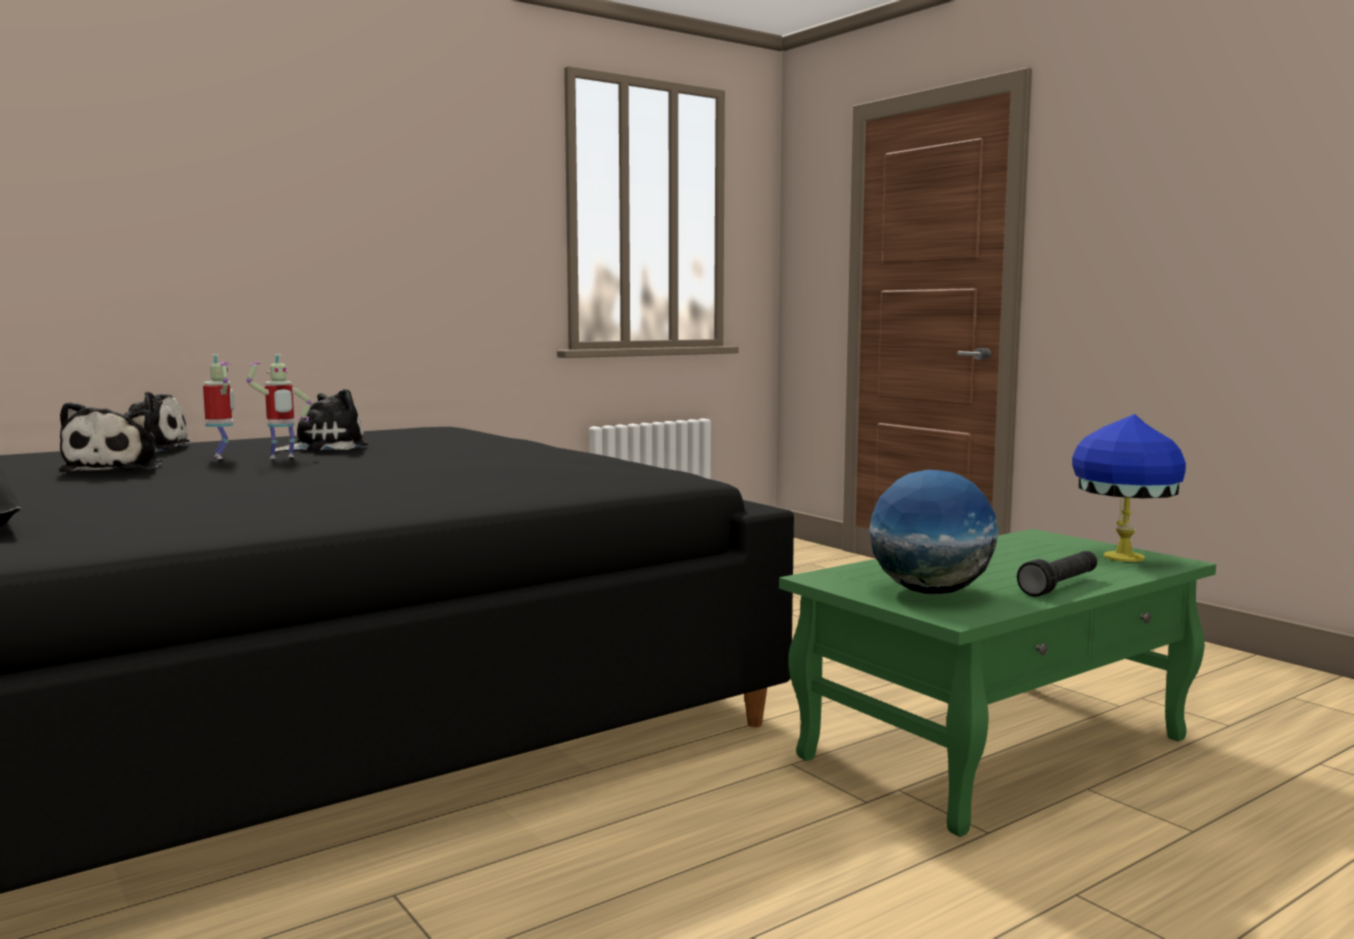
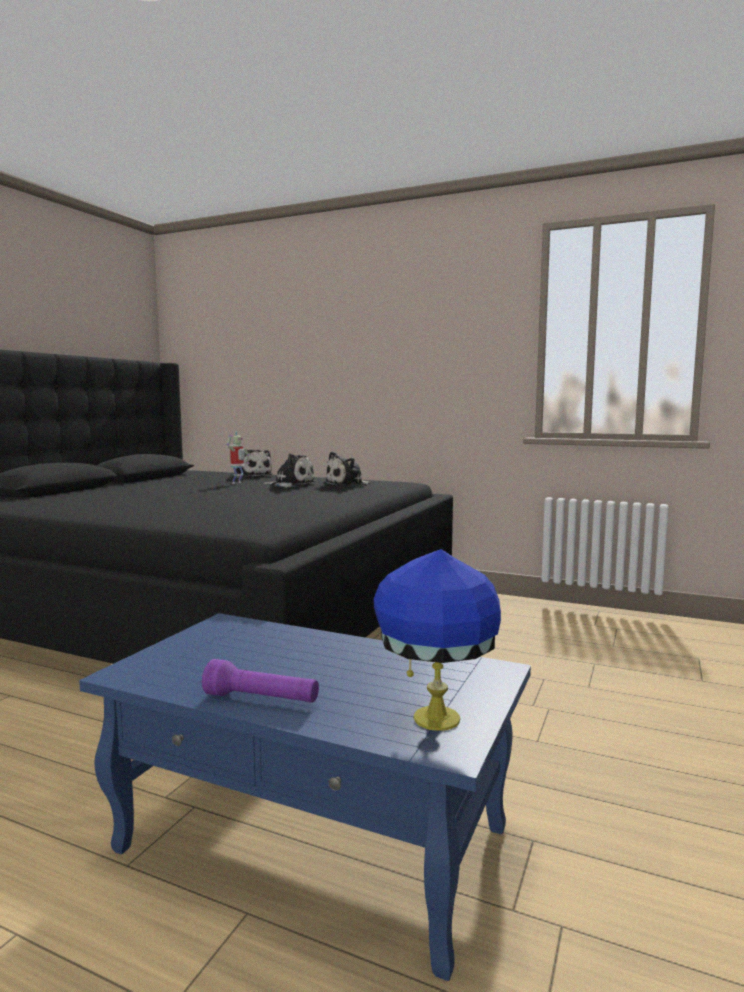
camera: 60 degrees right, 0 degrees up
(117, 468) = (192, 482): plush toy -> plush toy (348, 485)
(282, 457) = (245, 486): toy robot -> none
(930, 592) = (201, 657): globe -> none
(997, 747) = (316, 839): green coffee table -> blue coffee table
(1060, 586) = (261, 699): black flashlight -> purple flashlight

